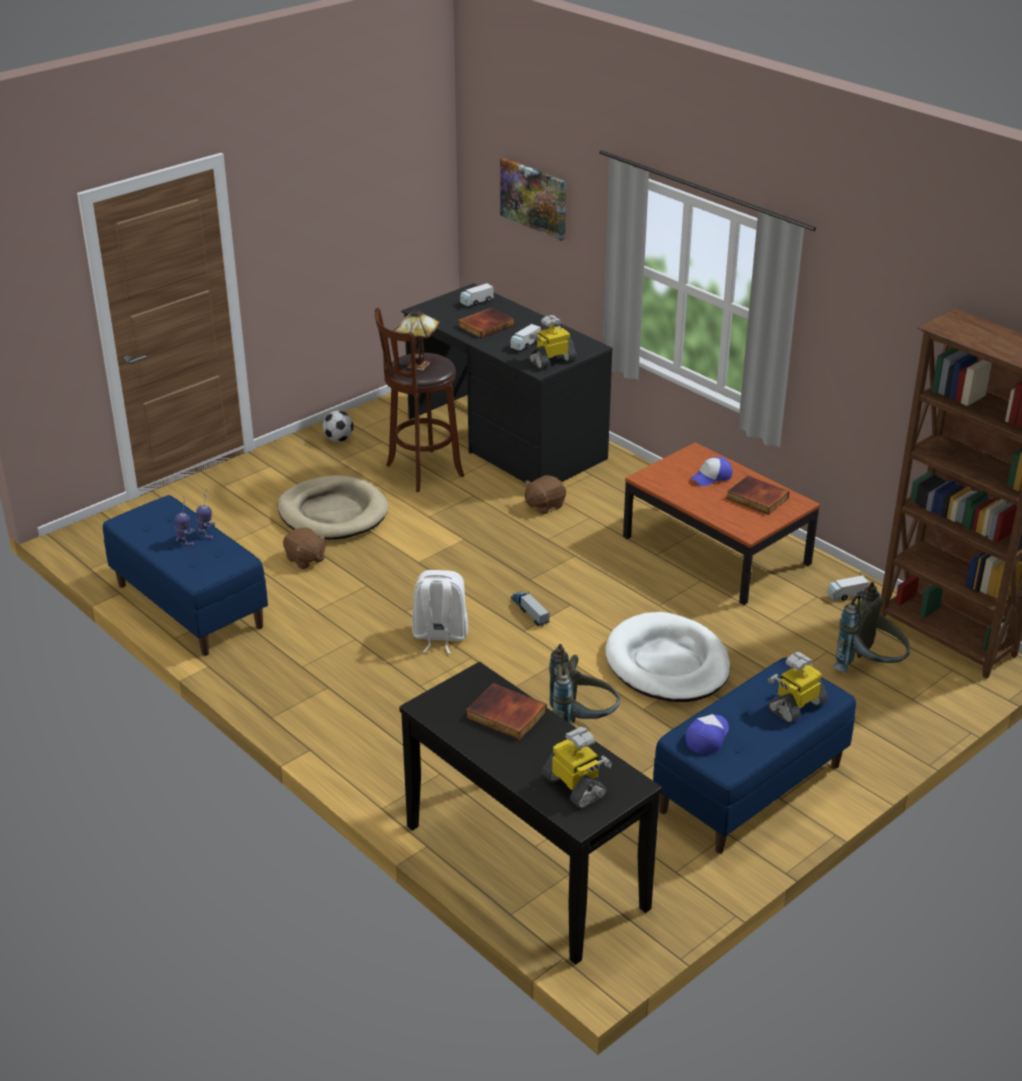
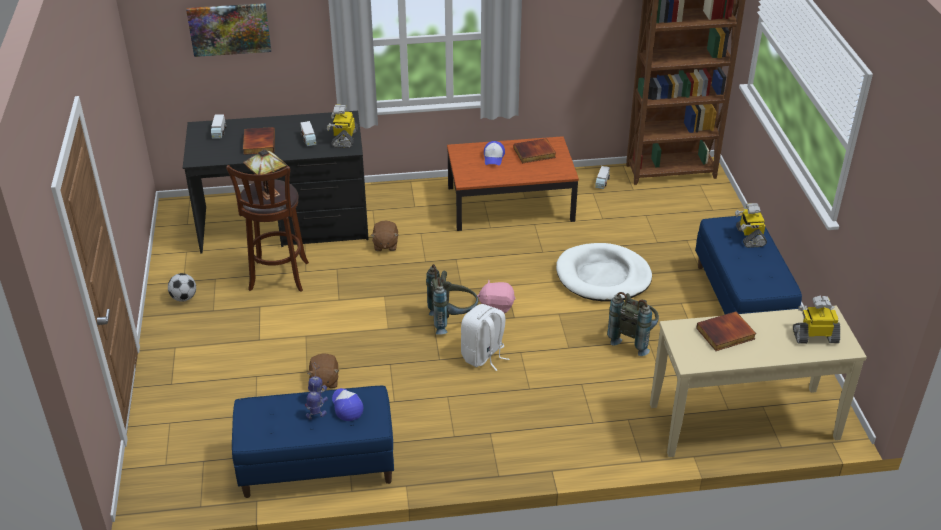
camera: 55 degrees left, 5 degrees up
(305, 559) = (324, 381): brown plush toy -> brown plush toy turned 90 degrees clockwise
(333, 513) = (280, 342): beige dog bed -> none
(524, 867) = (743, 422): black console table -> beige console table
(529, 612) = (497, 305): toy truck -> pink plush toy
(707, 736) = (752, 280): cap -> cap (346, 406)
(870, 668) = (674, 209): grey backpack -> grey backpack (452, 320)

